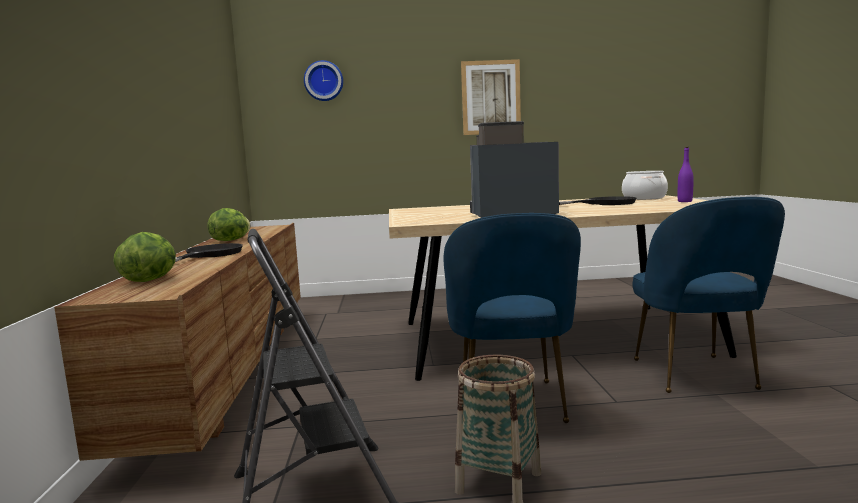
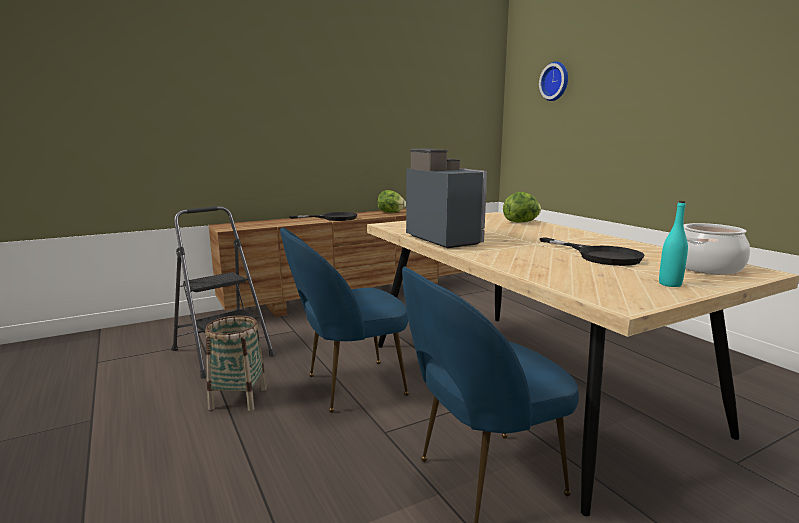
camera: 65 degrees right, 5 degrees up
(151, 280) = (261, 223): lettuce -> lettuce (521, 222)
(491, 97) = (716, 93): picture -> none
(684, 201) = (670, 284): purple bottle -> turquoise bottle

